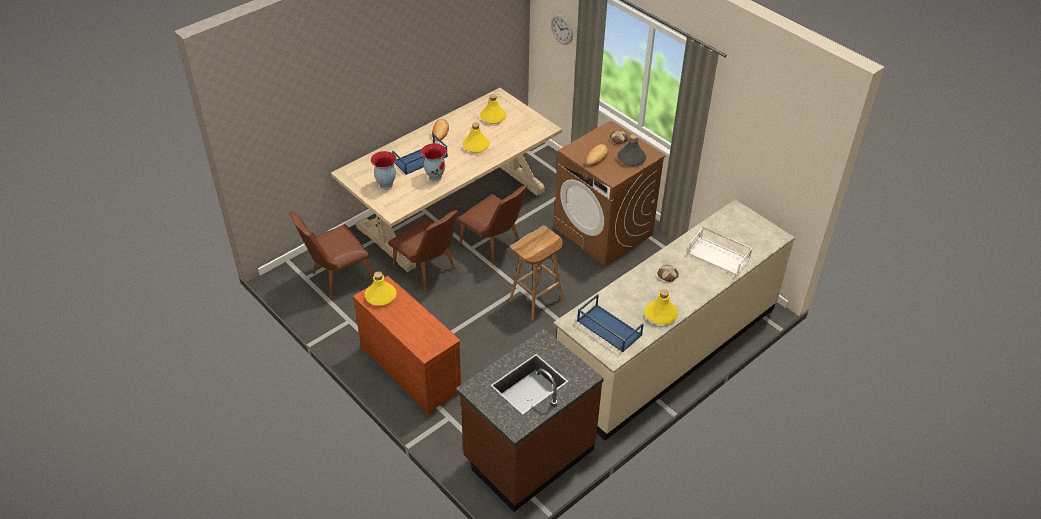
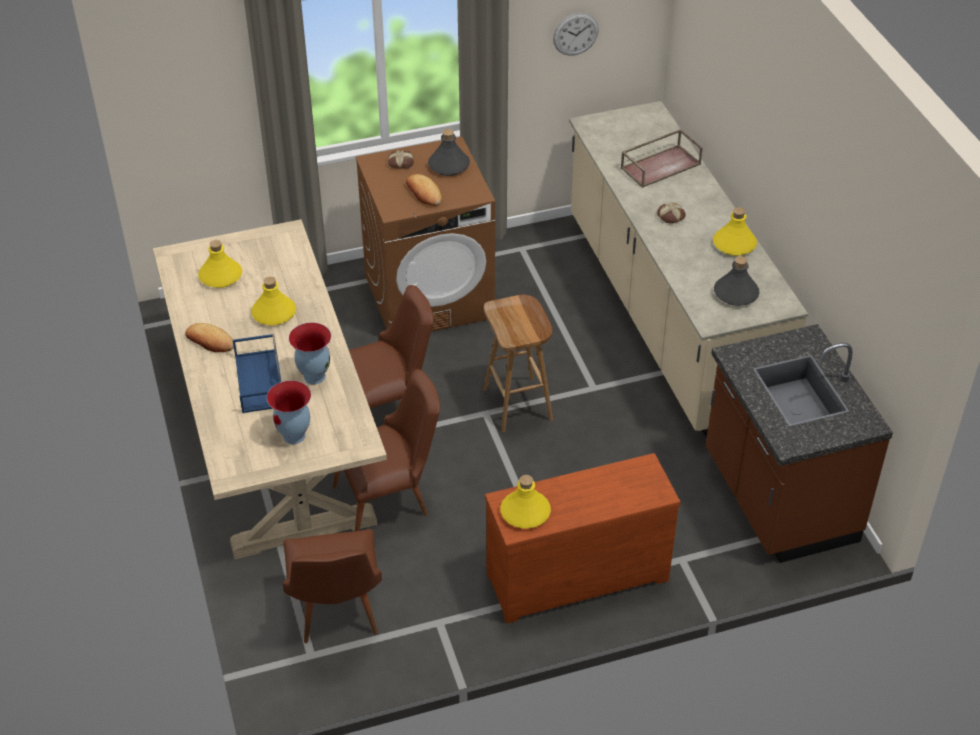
camera: 65 degrees left, 0 degrees up
(562, 29) = (202, 98): wall clock -> wall clock (575, 34)
(608, 328) = (735, 294): blue tray -> grey bottle
(719, 256) = (661, 165): white tray -> brown tray

